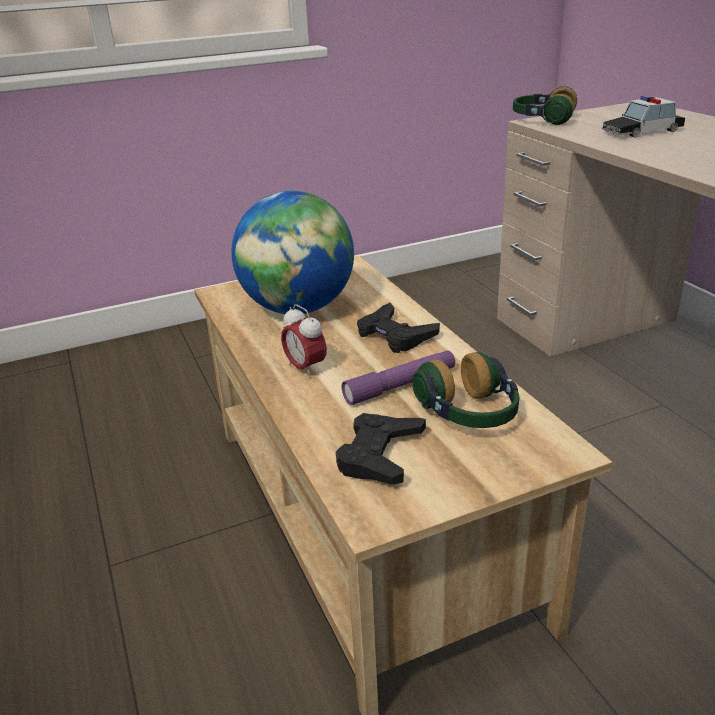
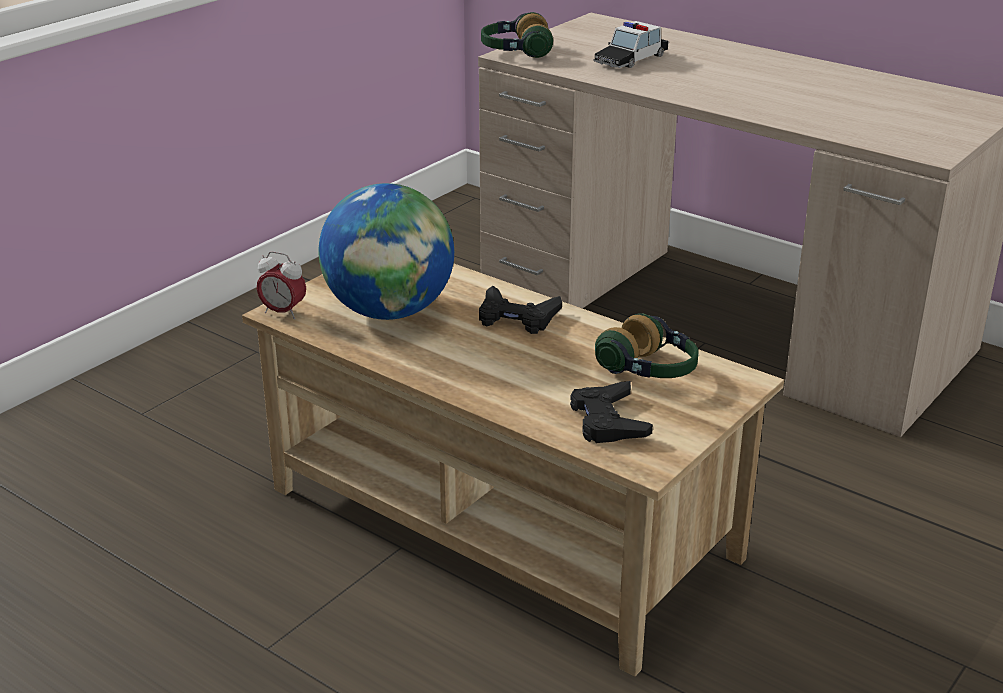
camera: 30 degrees left, 0 degrees up
(305, 368) = (464, 367): alarm clock -> alarm clock (283, 312)
(400, 385) = (568, 362): purple flashlight -> none

